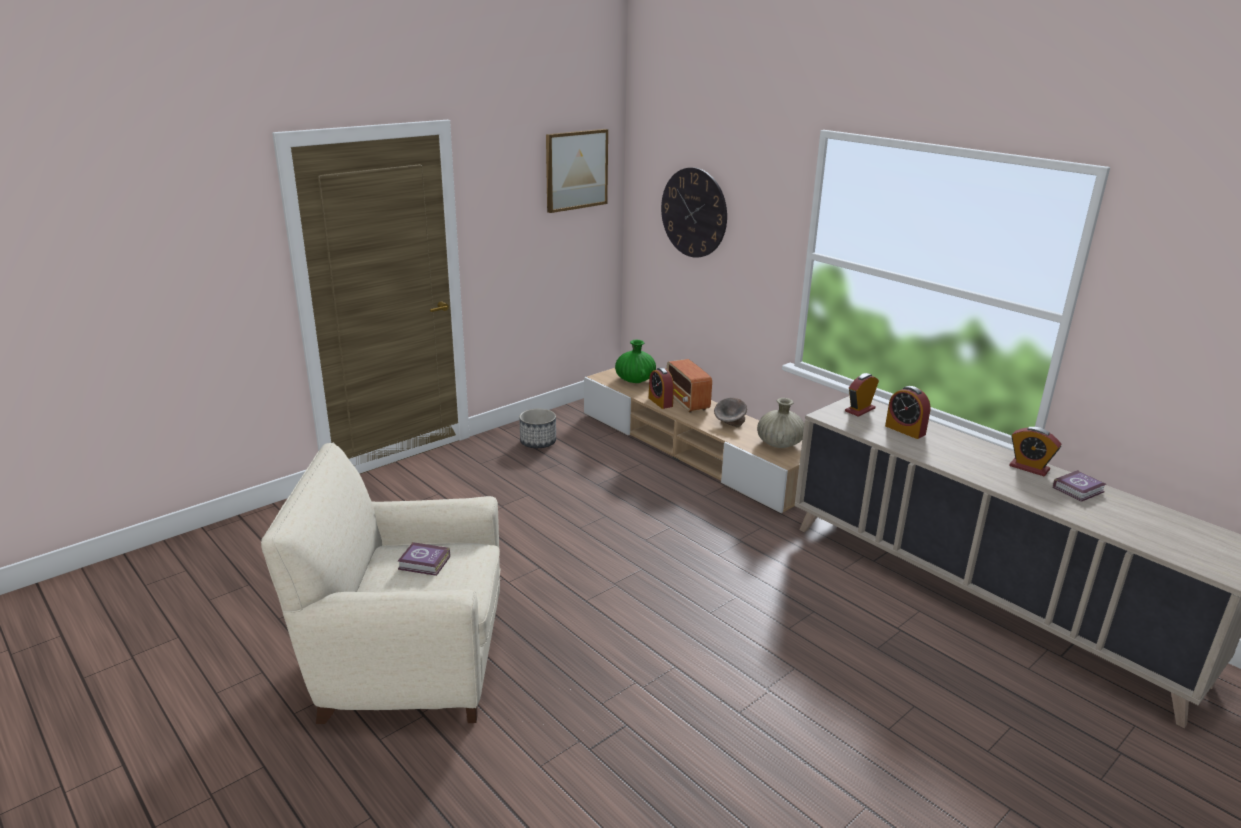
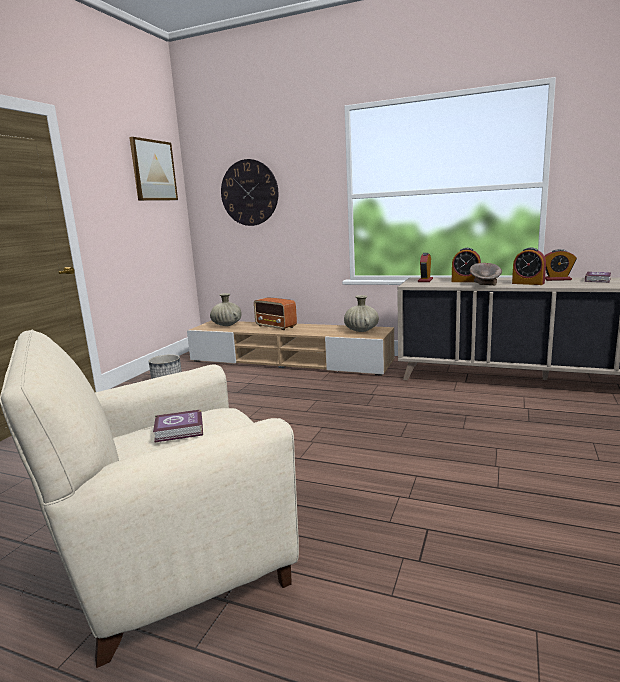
camera: 25 degrees left, 10 degrees down
(635, 380) = (227, 325): green vase -> beige vase
(660, 402) = (257, 330): alarm clock -> alarm clock (528, 283)
(729, 424) = (317, 329): grey bowl -> grey bowl (485, 285)

